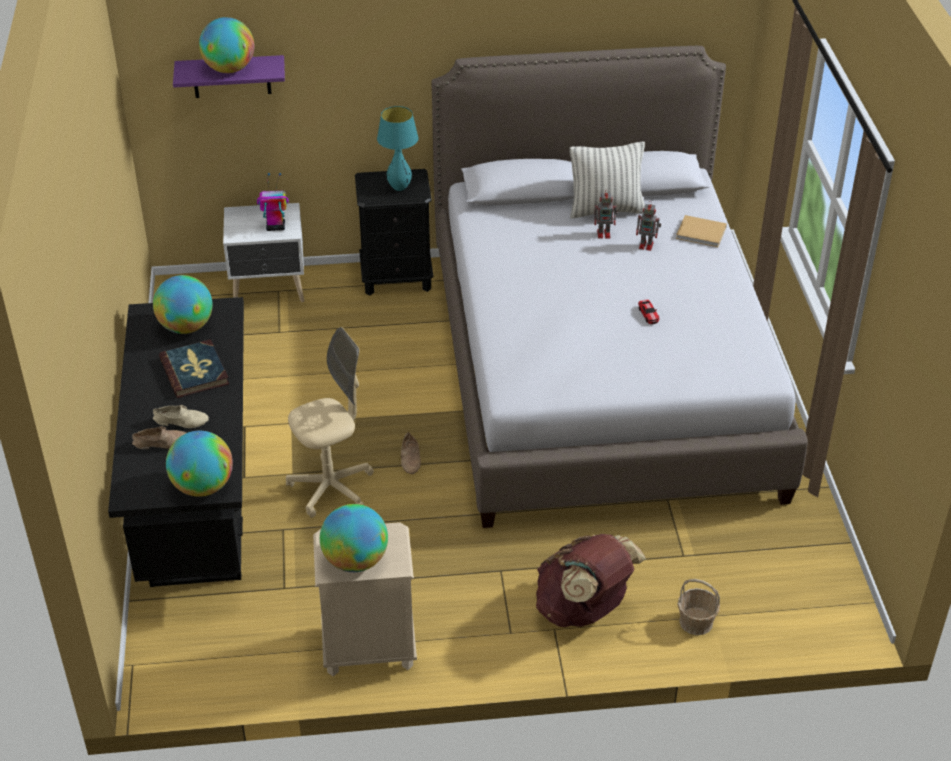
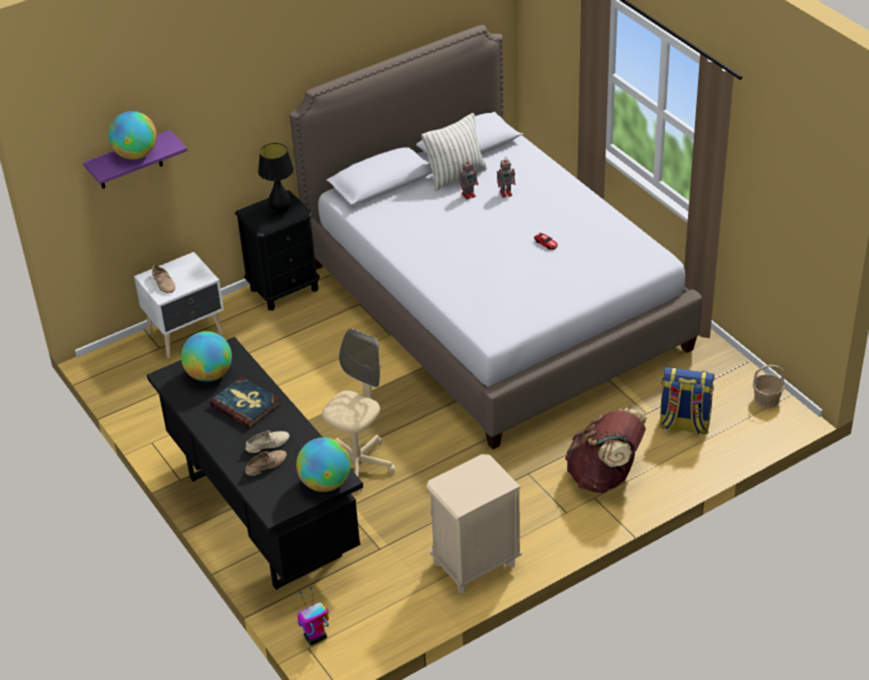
camera: 25 degrees left, 0 degrees up
(275, 227) = (191, 277): toy robot -> toy robot (315, 638)
(355, 560) = (472, 491): globe -> none
(399, 187) = (280, 211): turquoise table lamp -> black table lamp
(411, 458) = (402, 420): beige shoe -> beige shoe (164, 283)
(696, 622) = (686, 454): basket -> basket (767, 399)
(702, 233) = (539, 170): beige book -> none
(718, 586) = (684, 424): none -> backpack

